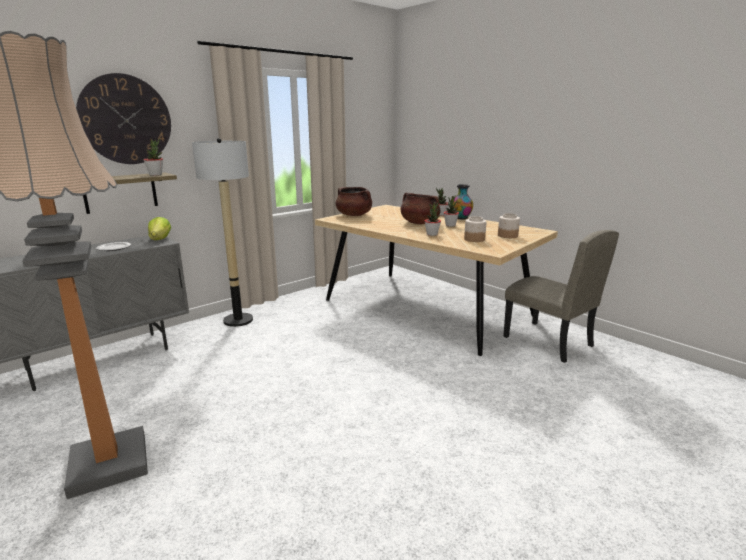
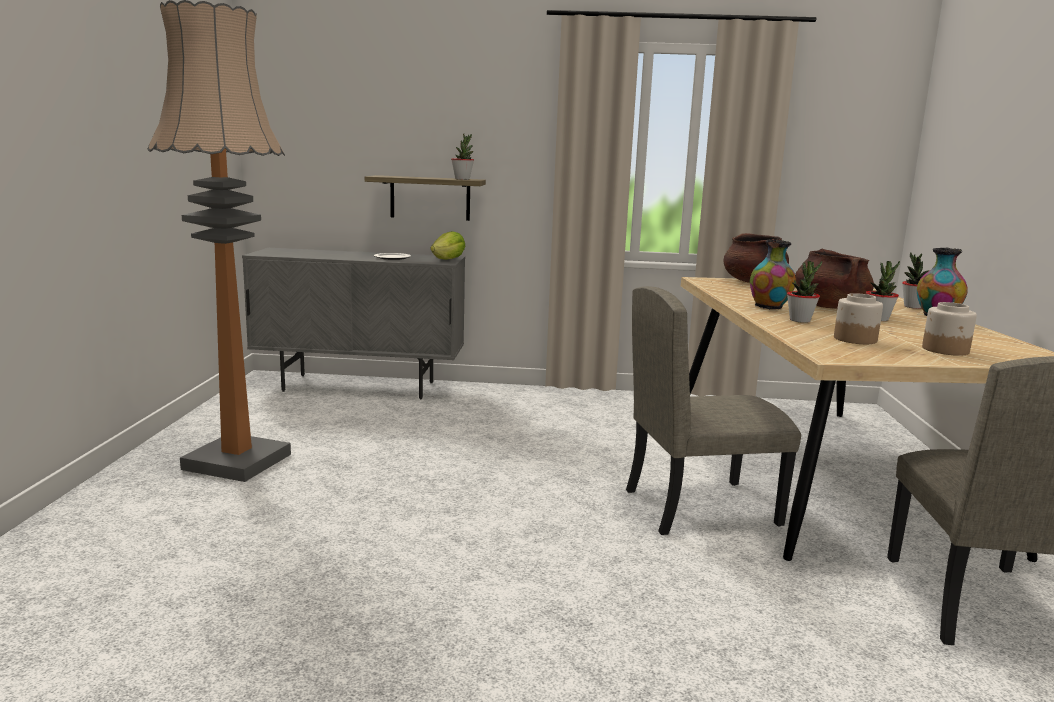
camera: 45 degrees right, 5 degrees down
(126, 120) = (450, 111): wall clock -> none
(238, 320) = (532, 398): floor lamp -> none
(402, 230) = (769, 307): none -> vase
(416, 347) = (700, 506): none -> beige chair

